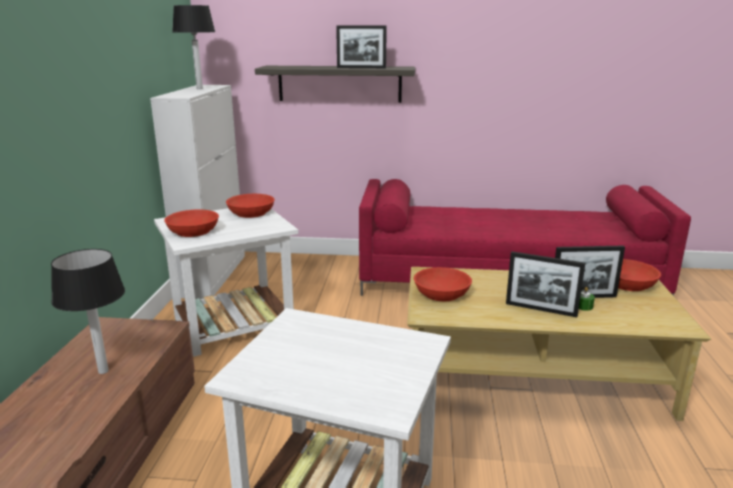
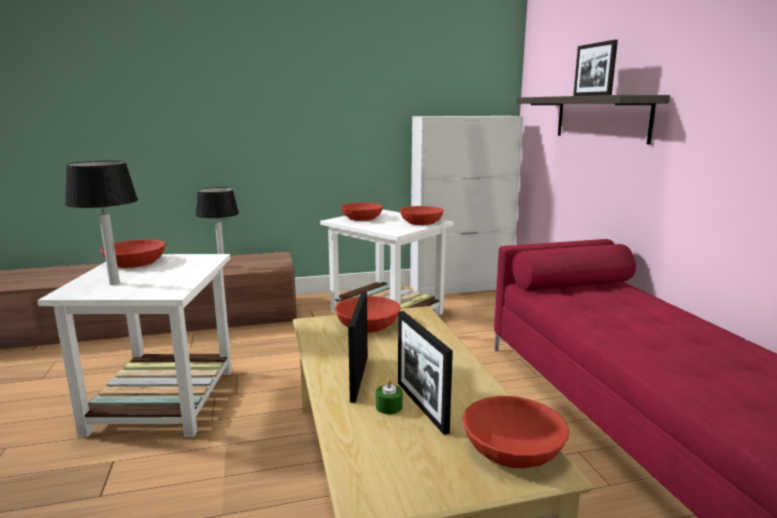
camera: 70 degrees right, 5 degrees down
(199, 88) = (480, 115): table lamp -> table lamp (113, 283)
(272, 368) = (135, 262): none -> red bowl

